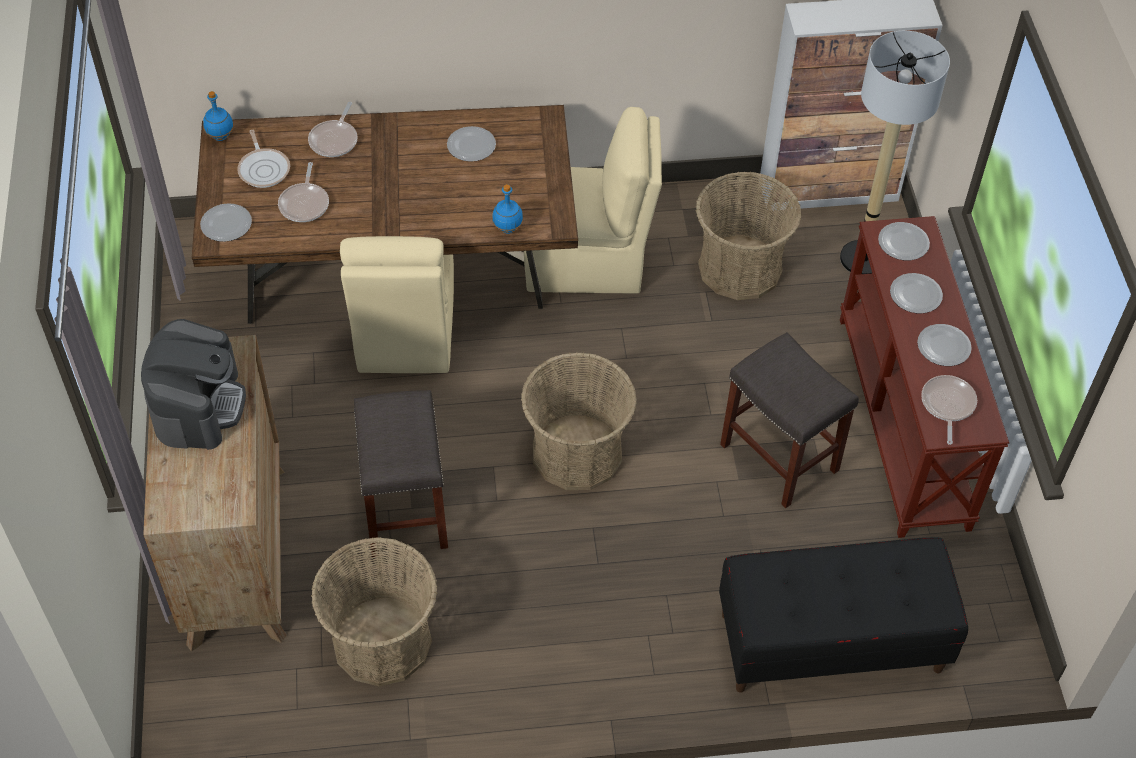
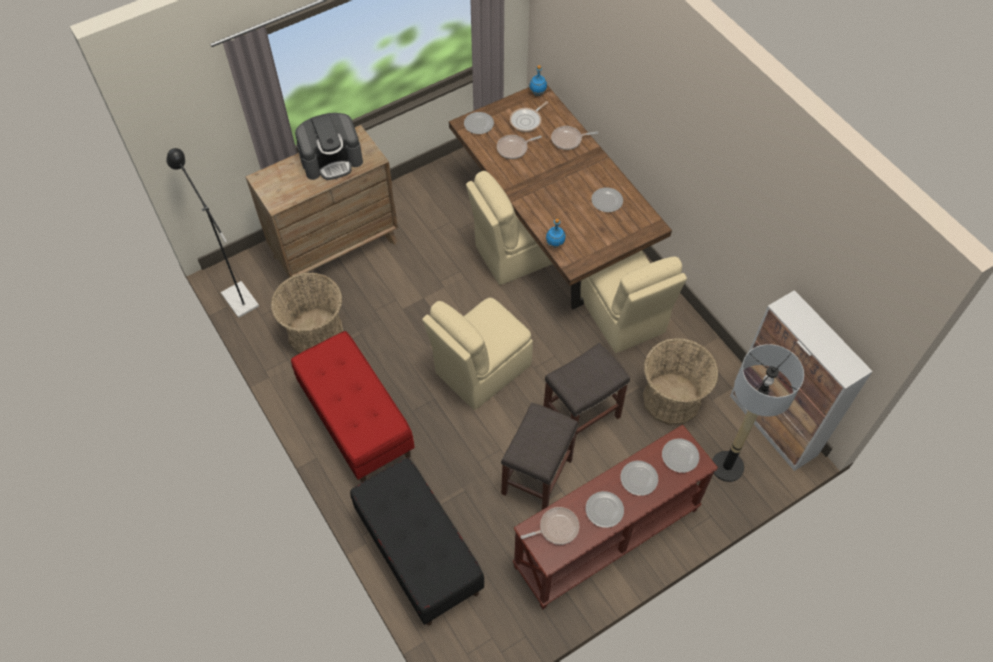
camera: 65 degrees right, 5 degrees up
(230, 733) = (236, 295): none -> black floor lamp
(404, 509) = (400, 306): grey stool -> grey stool (582, 415)
(576, 643) = (356, 422): none -> red bench
(577, 453) = (480, 370): basket -> beige chair

